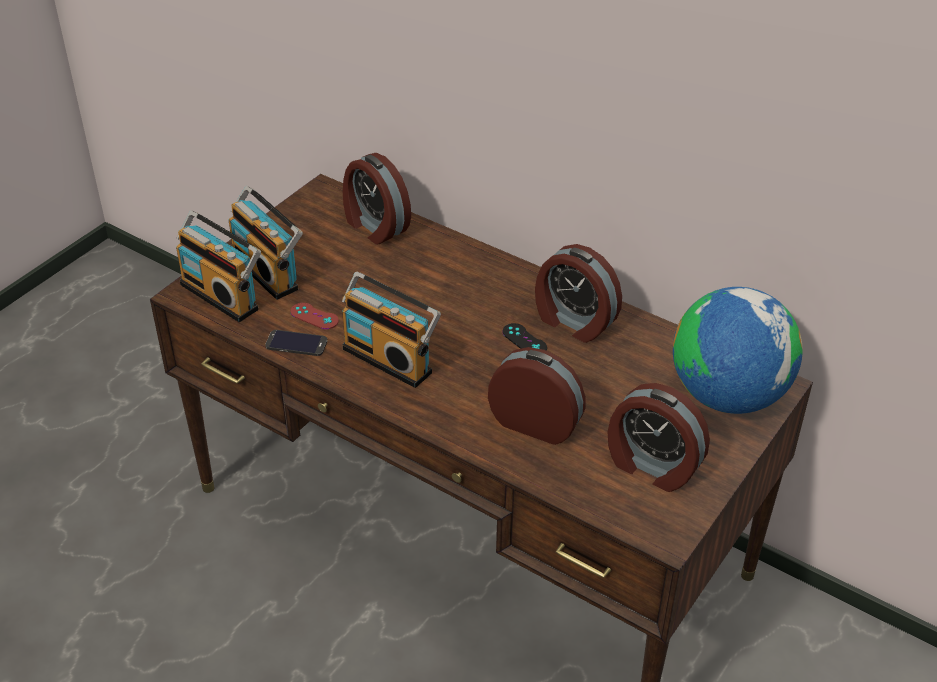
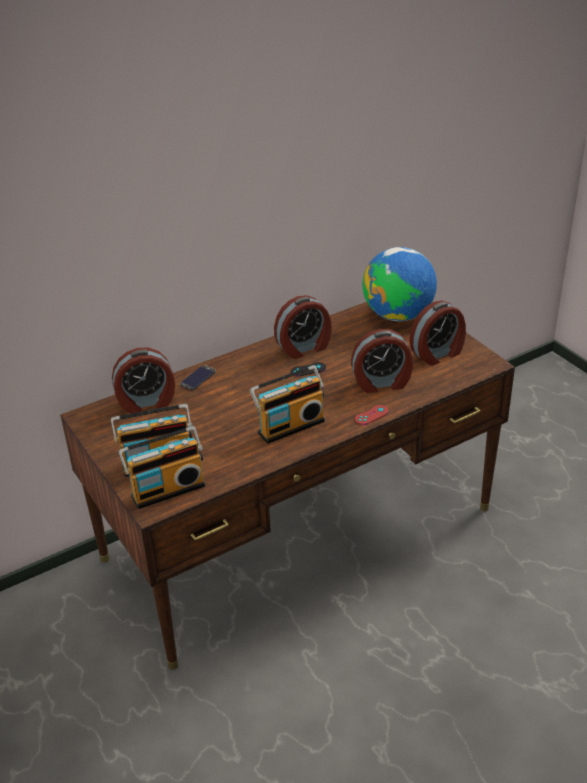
camera: 65 degrees left, 5 degrees down
(296, 343) = (247, 463): phone -> phone (198, 378)
(314, 316) = (224, 449): red game controller -> red game controller (371, 415)
(536, 422) = (381, 383): alarm clock -> alarm clock turned 150 degrees counterclockwise

